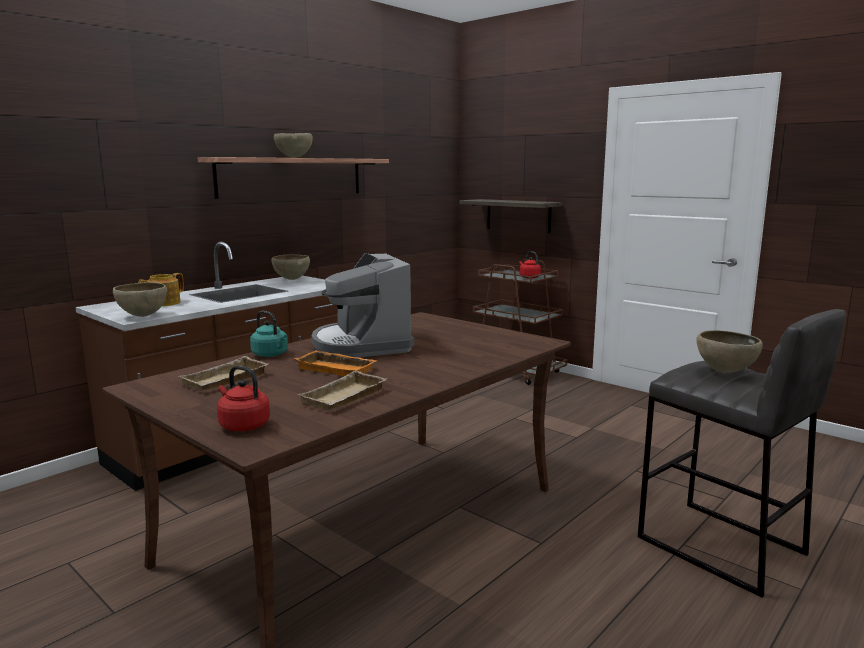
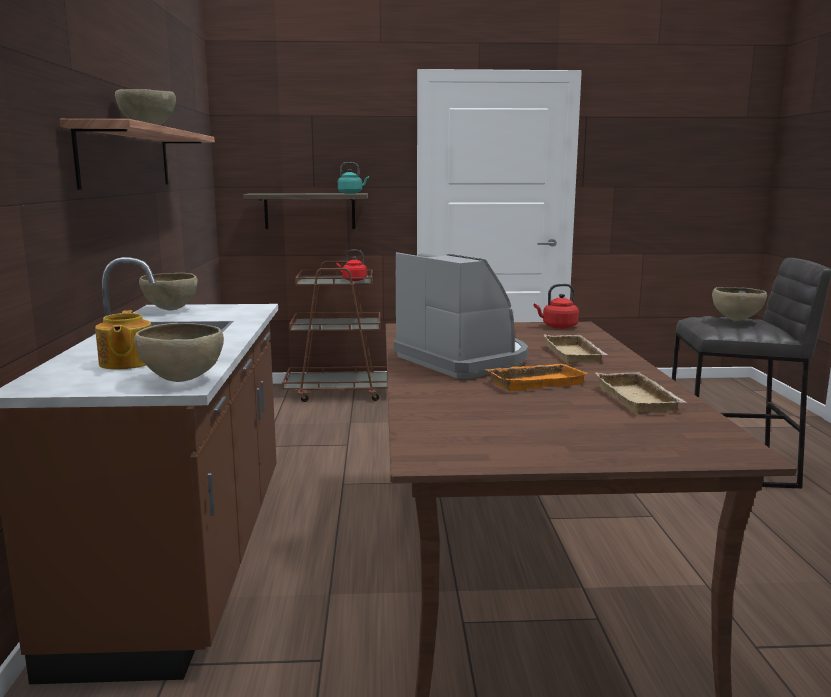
camera: 45 degrees left, 0 degrees up
(226, 380) = (491, 421): beige tray -> beige tray (576, 355)
(242, 425) = (671, 445): red kettle -> red kettle (558, 327)
(271, 355) = (424, 389): turquoise kettle -> turquoise kettle (351, 193)
(362, 344) = (464, 359): coffee machine -> coffee machine turned 150 degrees counterclockwise

